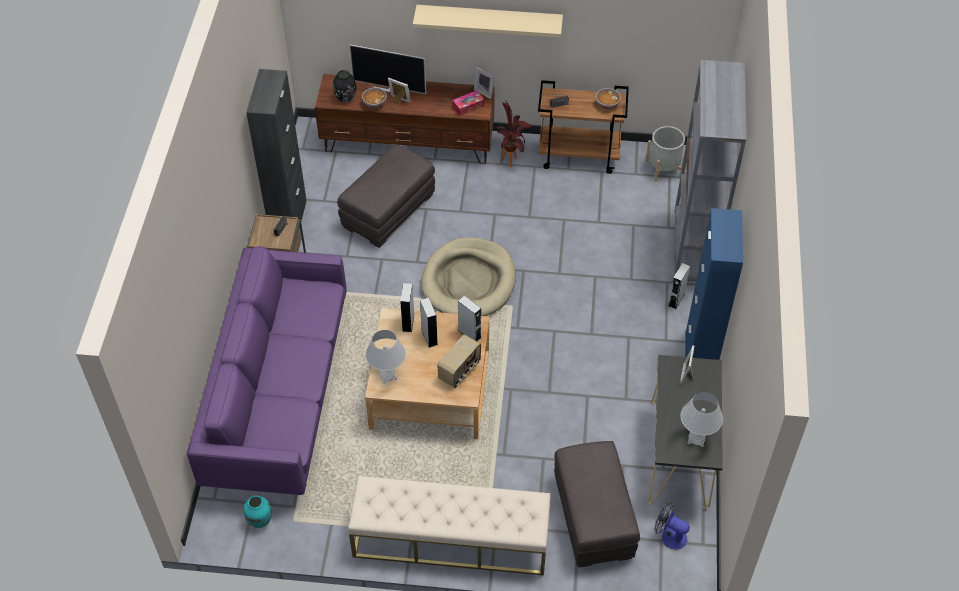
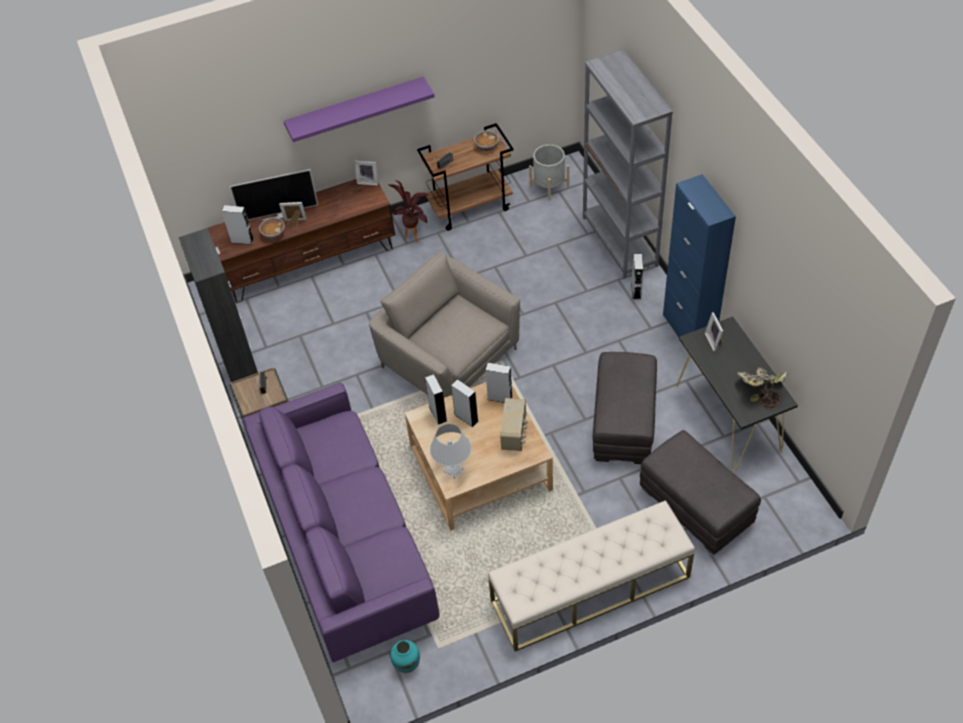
camera: 25 degrees left, 0 degrees up
(345, 97) = (242, 240): black vase -> grey speaker
(388, 211) = (333, 330): grey ottoman -> grey ottoman (624, 423)
(468, 106) = (362, 200): tissue box -> none
(468, 281) = (449, 357): beige dog bed -> beige armchair
(489, 19) = (356, 108): beige shelf -> purple shelf
(669, 536) = (768, 489): fan -> none
(696, 438) = (760, 391): white table lamp -> potted plant

